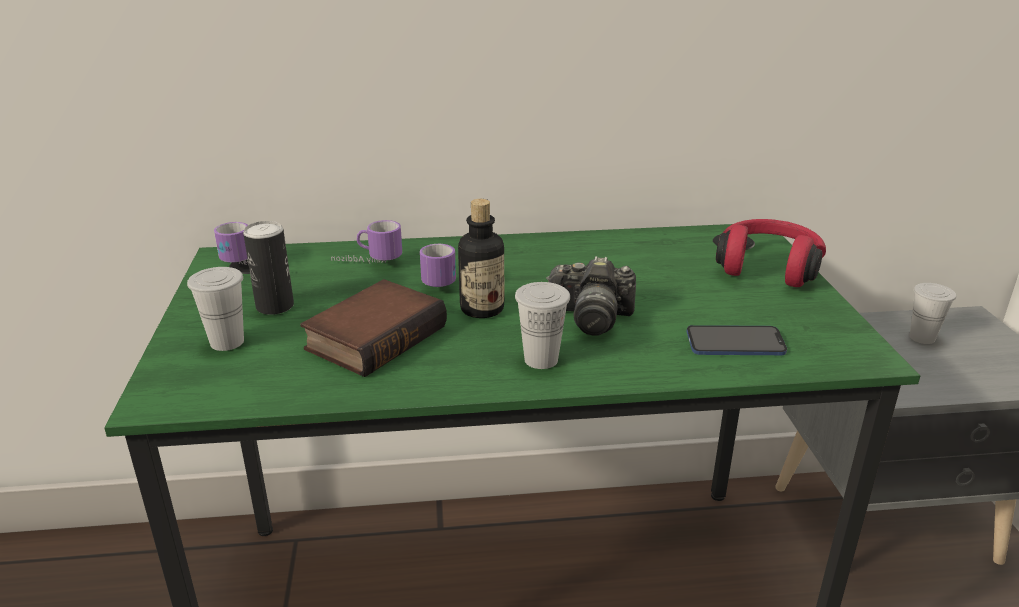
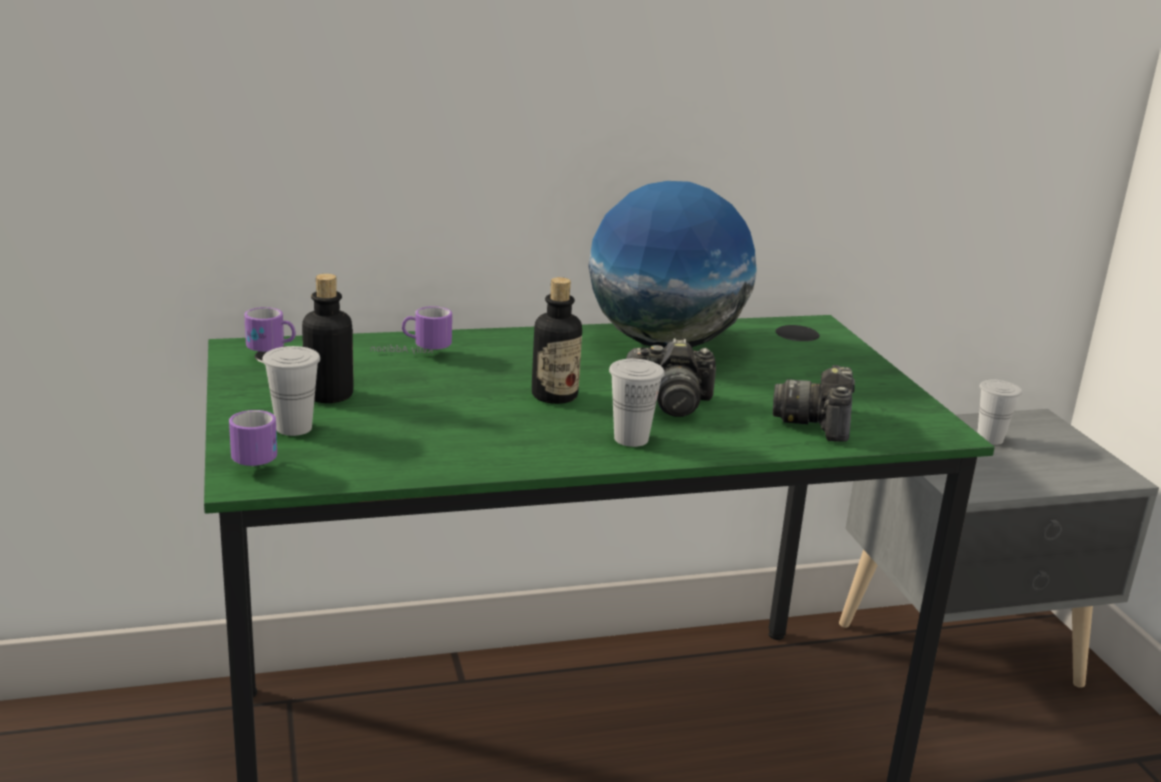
camera: 10 degrees left, 5 degrees down
(275, 306) = (329, 395): can -> bottle
(375, 336) = (451, 420): book -> none
(436, 280) = (494, 369): mug -> mug (251, 457)
(604, 252) = (665, 343): none -> globe
(735, 343) = (818, 423): phone -> camera
(768, 267) = (837, 356): red headphones -> none

